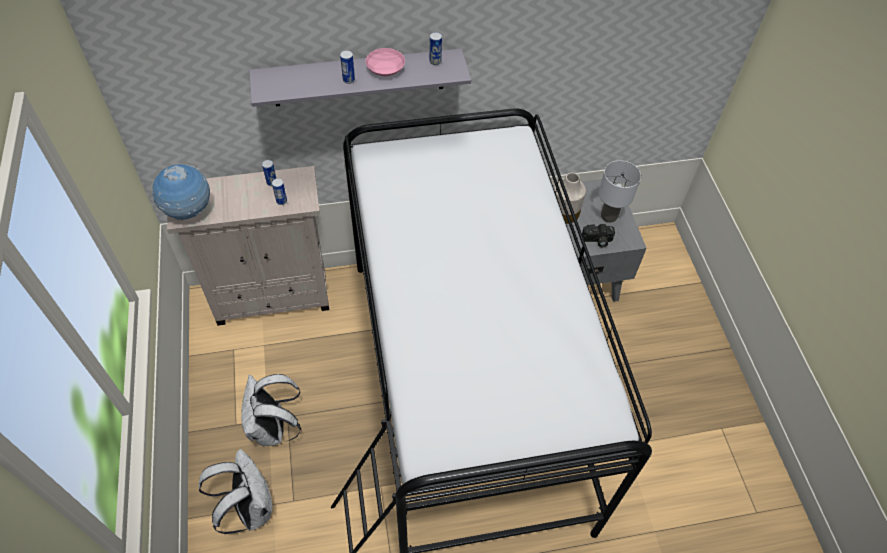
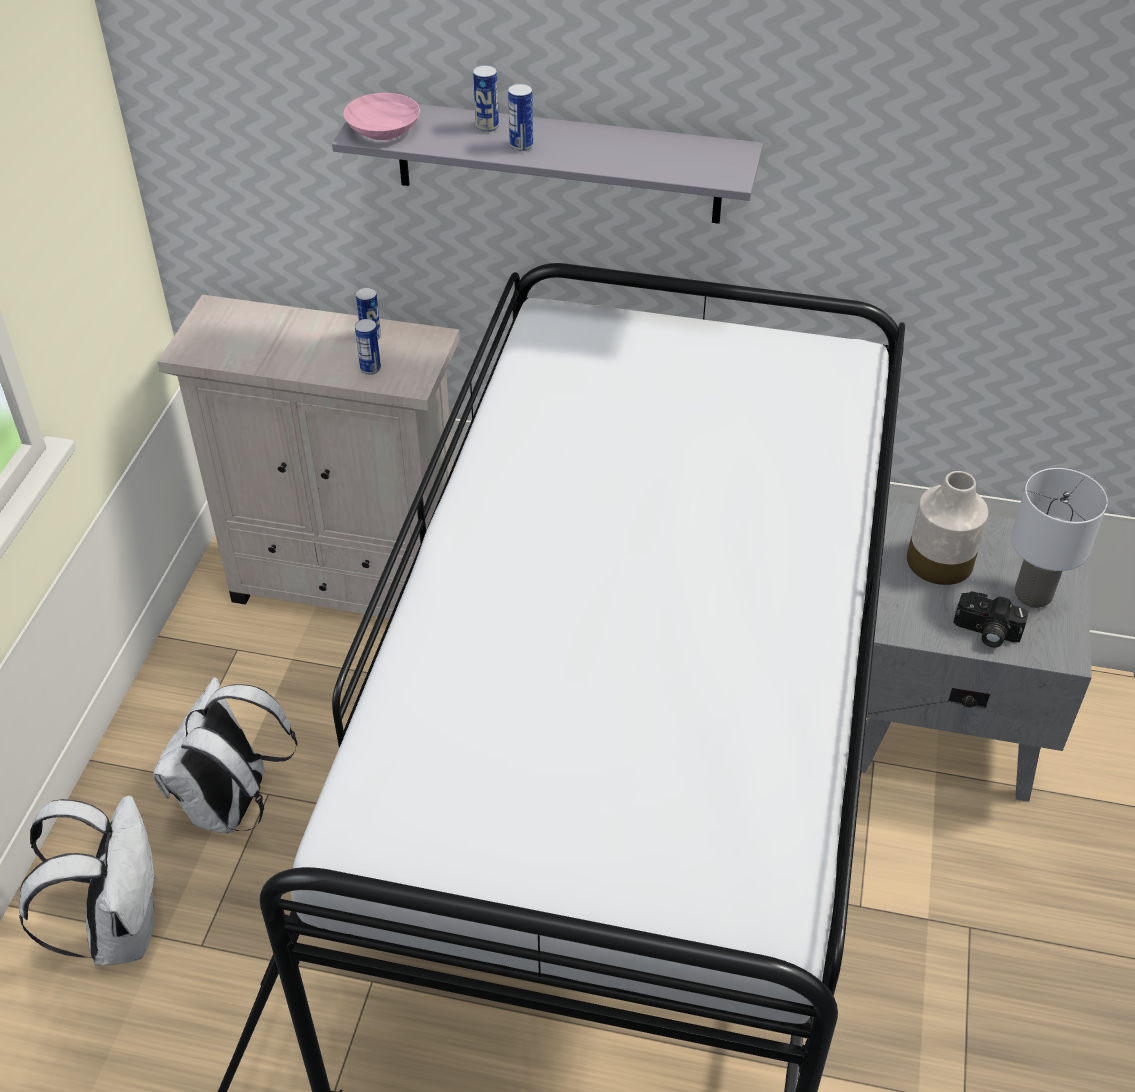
camera: 25 degrees right, 10 degrees down
(189, 211) = (208, 344): globe -> none
(386, 69) = (600, 144): pink bowl -> pink bowl (385, 129)
(435, 61) = (698, 151): can -> can (487, 126)

